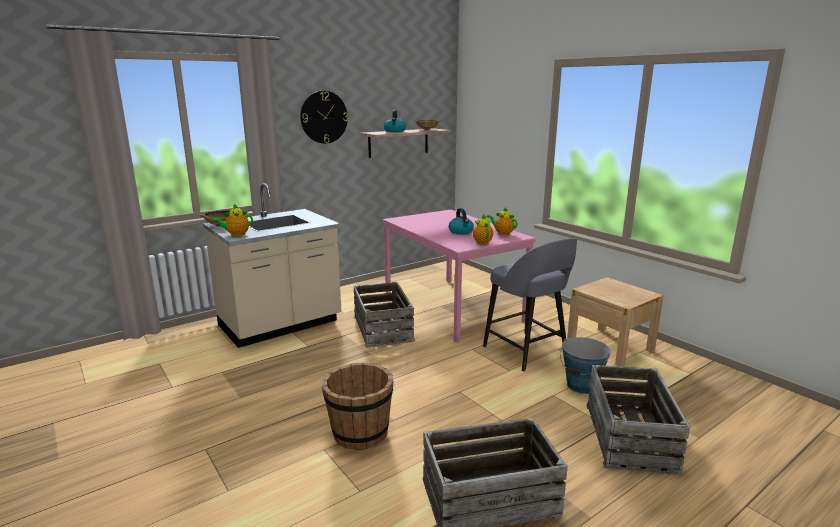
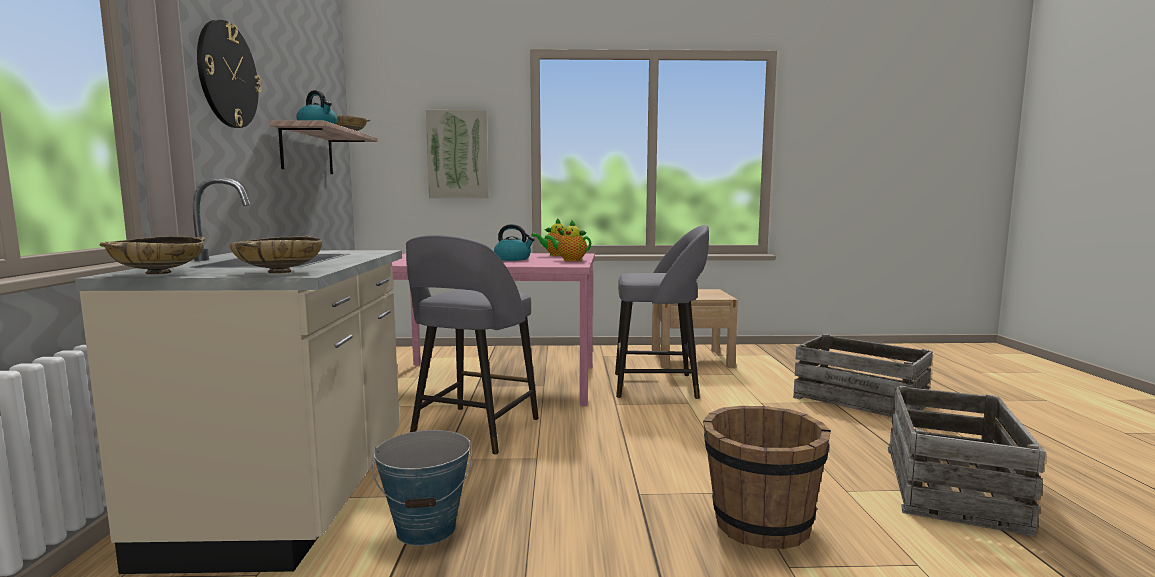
camera: 55 degrees left, 10 degrees down
(236, 234) = (279, 272): teapot -> beige bowl
(382, 329) = (473, 431): crate -> grey stool
(506, 141) = (458, 154): none -> picture
(582, 386) = (754, 388): bucket -> bucket (427, 529)

